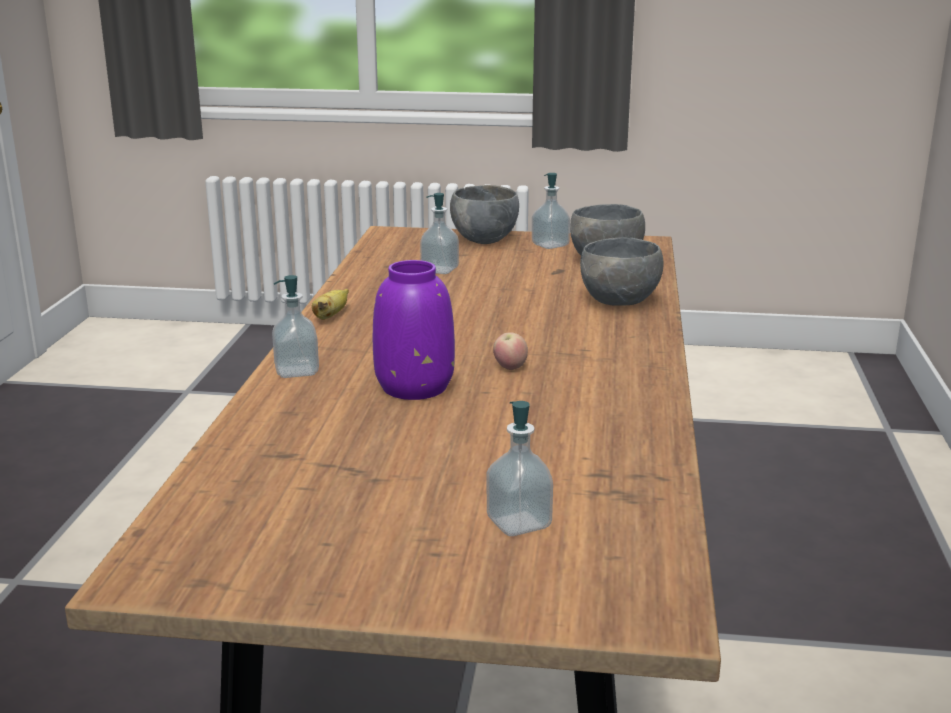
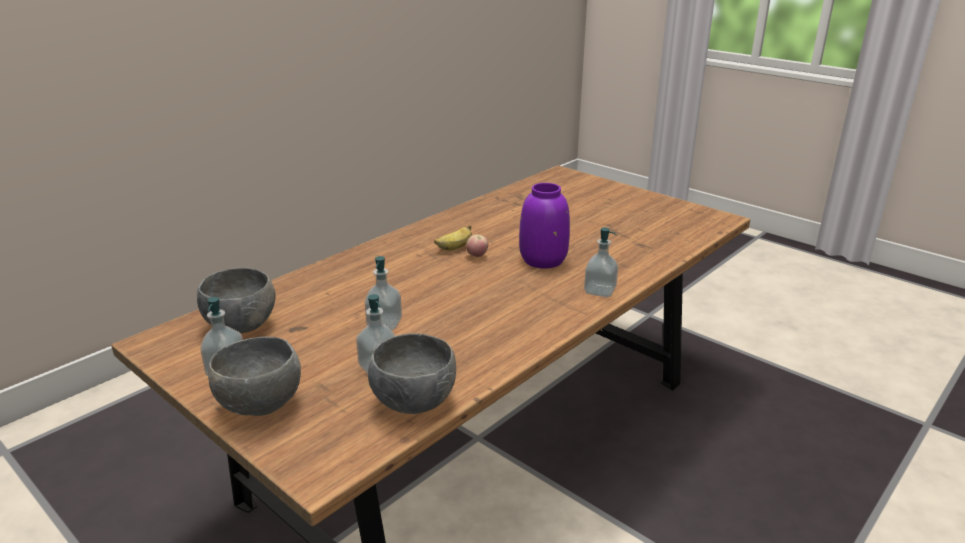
camera: 145 degrees left, 5 degrees up
(330, 316) = (534, 335): banana -> banana (454, 248)
(518, 523) = (570, 199): soap dispenser -> soap dispenser (384, 324)
(620, 302) = (327, 280): grey bowl -> grey bowl (413, 402)

